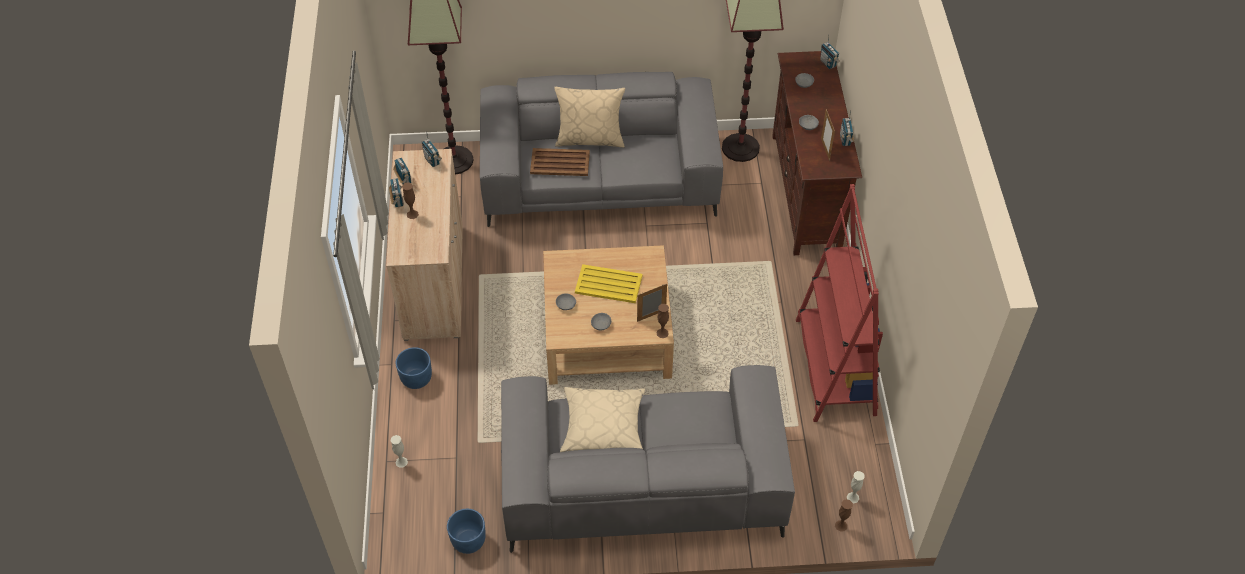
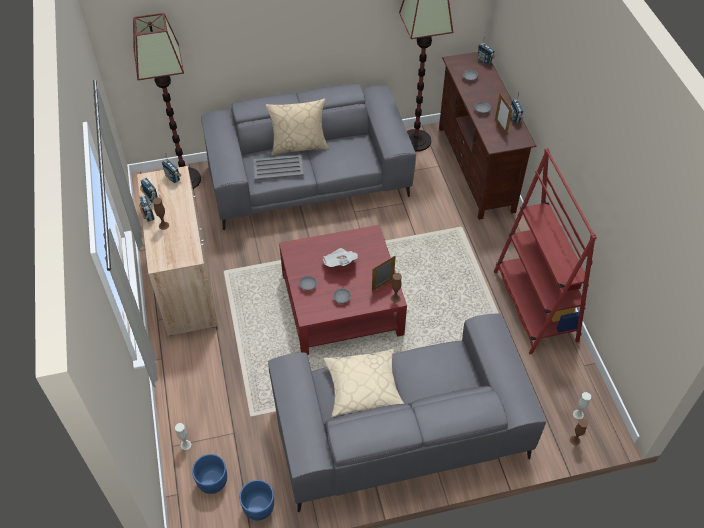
camera: 10 degrees left, 0 degrees up
(416, 378) = (186, 367): blue planter -> blue planter (213, 481)
(559, 162) = (277, 168): brown tray -> grey tray
(607, 332) = (341, 304): beige coffee table -> red coffee table
(608, 284) = (340, 263): yellow tray -> newspaper

